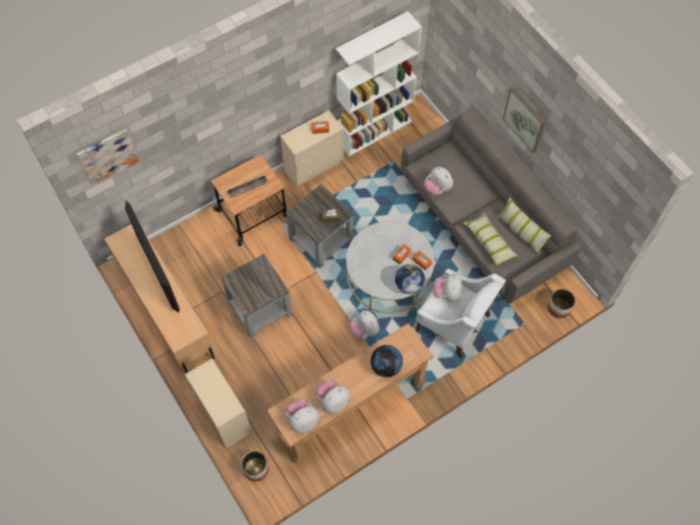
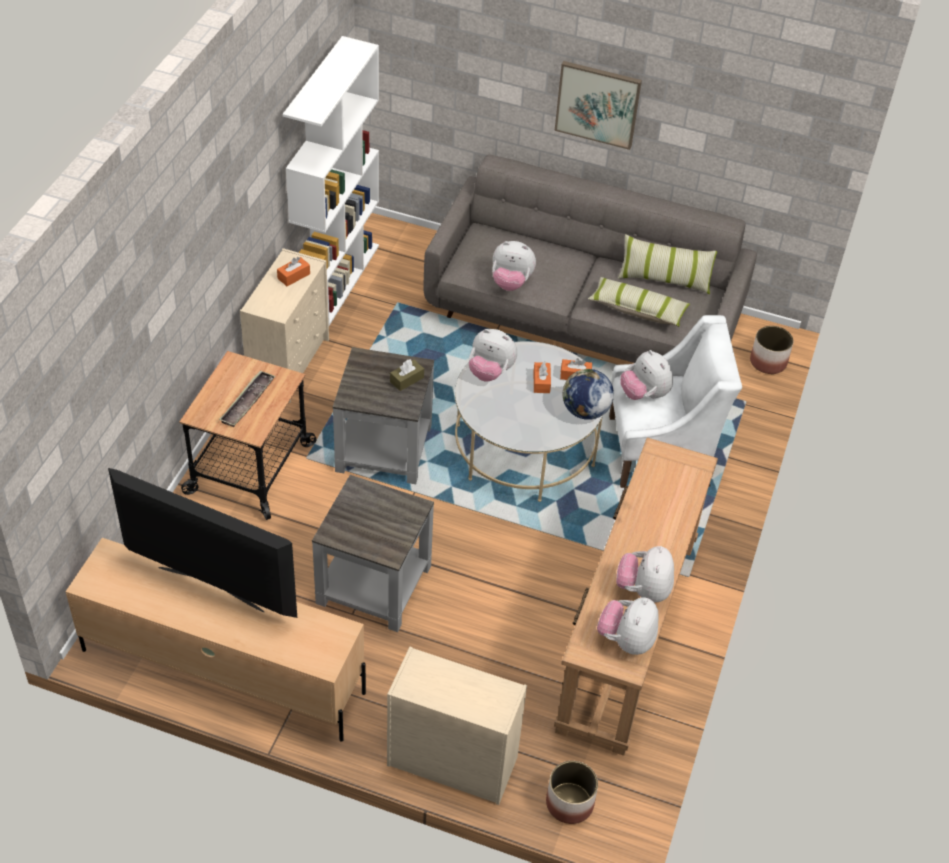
camera: 40 degrees left, 15 degrees down
(107, 155) = (53, 390): picture -> none
(364, 330) = (552, 526): plush toy -> plush toy (490, 372)
(386, 366) = (671, 505): globe -> none

